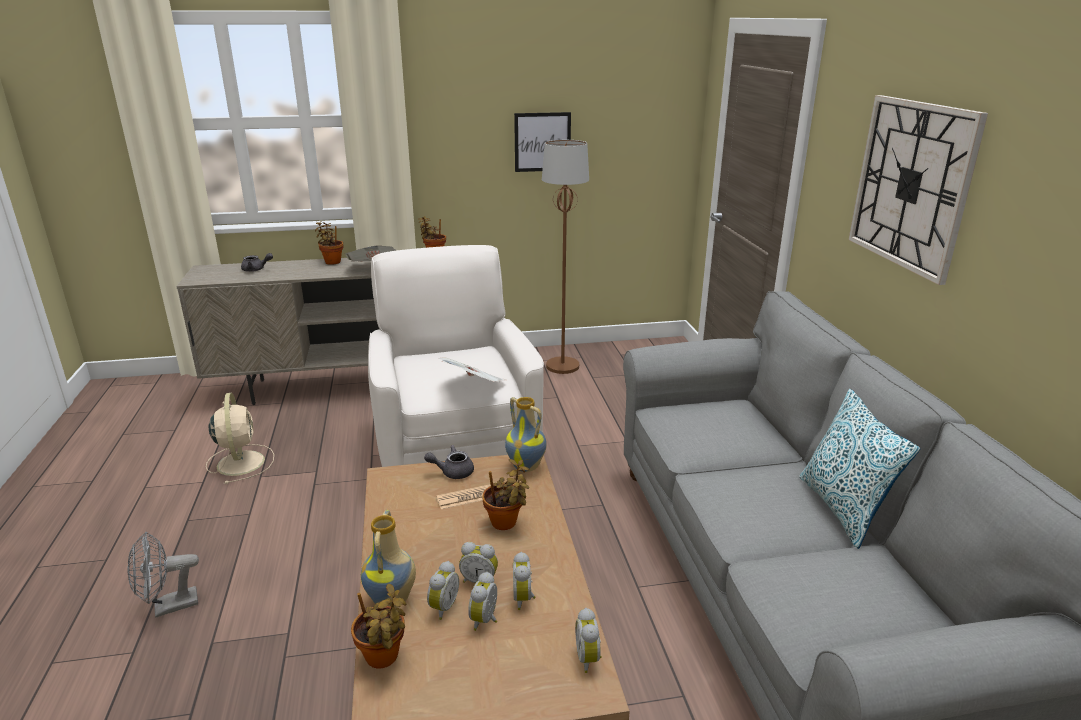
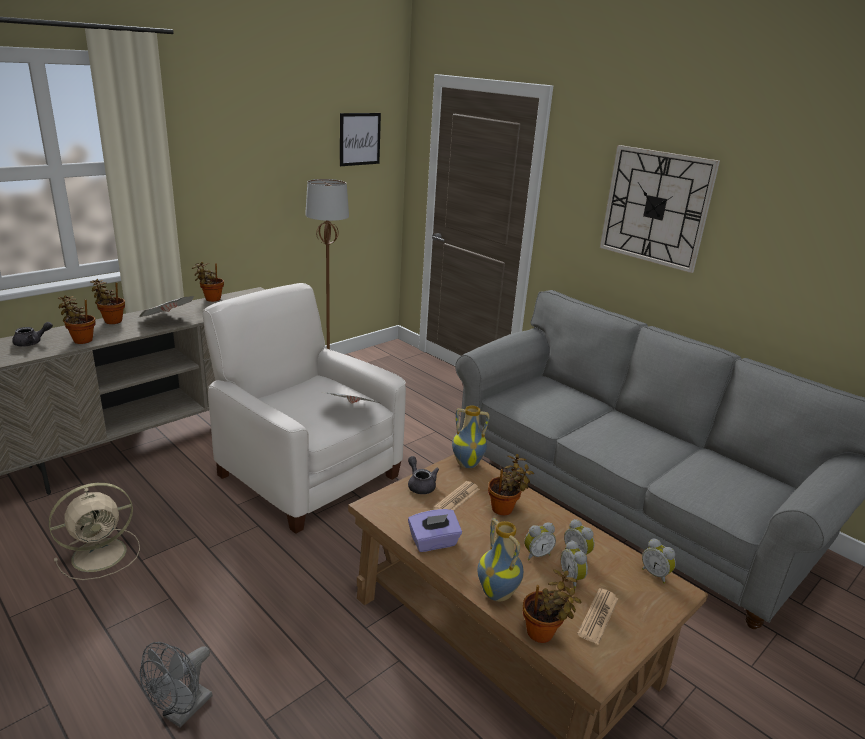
camera: 35 degrees left, 0 degrees up
(241, 462) = (102, 554): beige fan -> beige fan turned 105 degrees clockwise
(290, 273) = (81, 340): none -> potted plant
(395, 529) = (434, 542): none -> purple tissue box
(442, 607) = (536, 582): alarm clock -> none
(452, 472) = (420, 485): grey teapot -> grey teapot turned 105 degrees clockwise
(461, 670) = (598, 616): none -> newspaper
(542, 142) = (287, 181): picture -> picture (359, 139)
(842, 509) = (668, 433): pillow -> none

